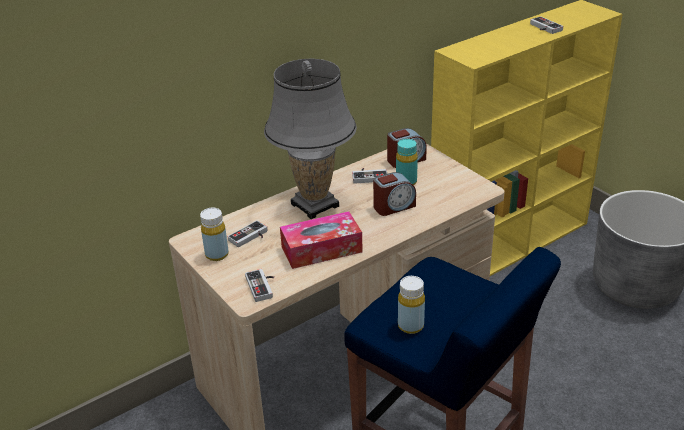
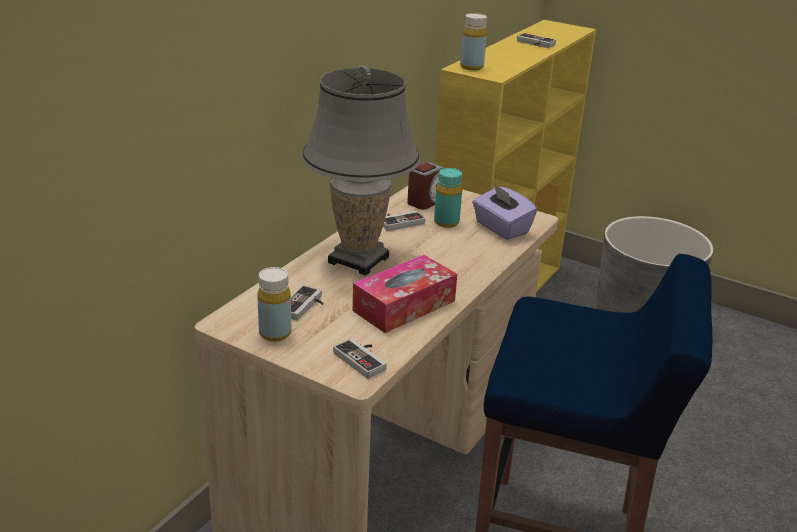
camera: 25 degrees left, 5 degrees down
(394, 206) = (452, 248): alarm clock -> none
(410, 326) = (563, 372): yellow bottle -> yellow bottle (471, 67)
(447, 194) = (501, 228): none -> purple tissue box

